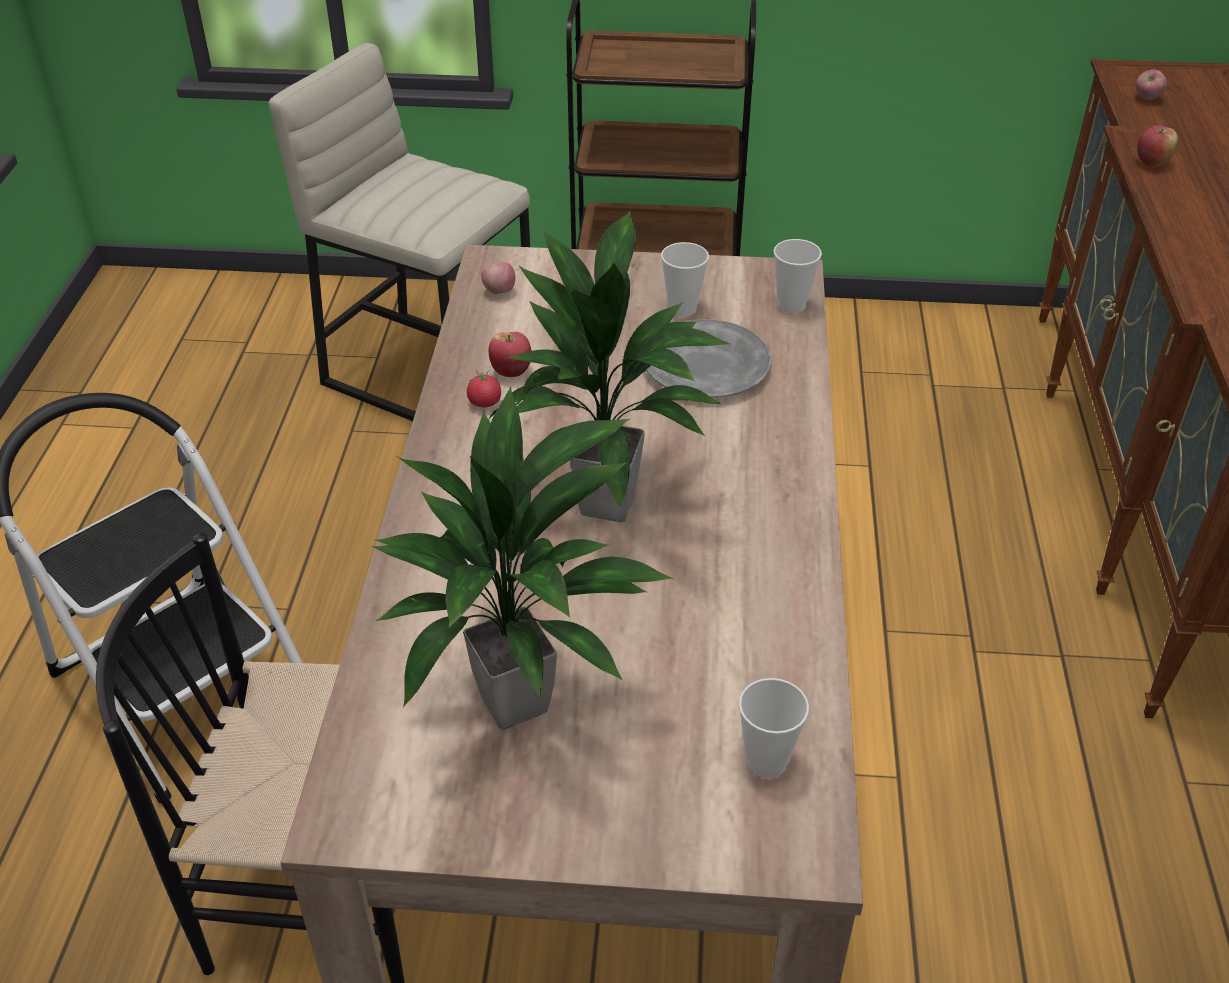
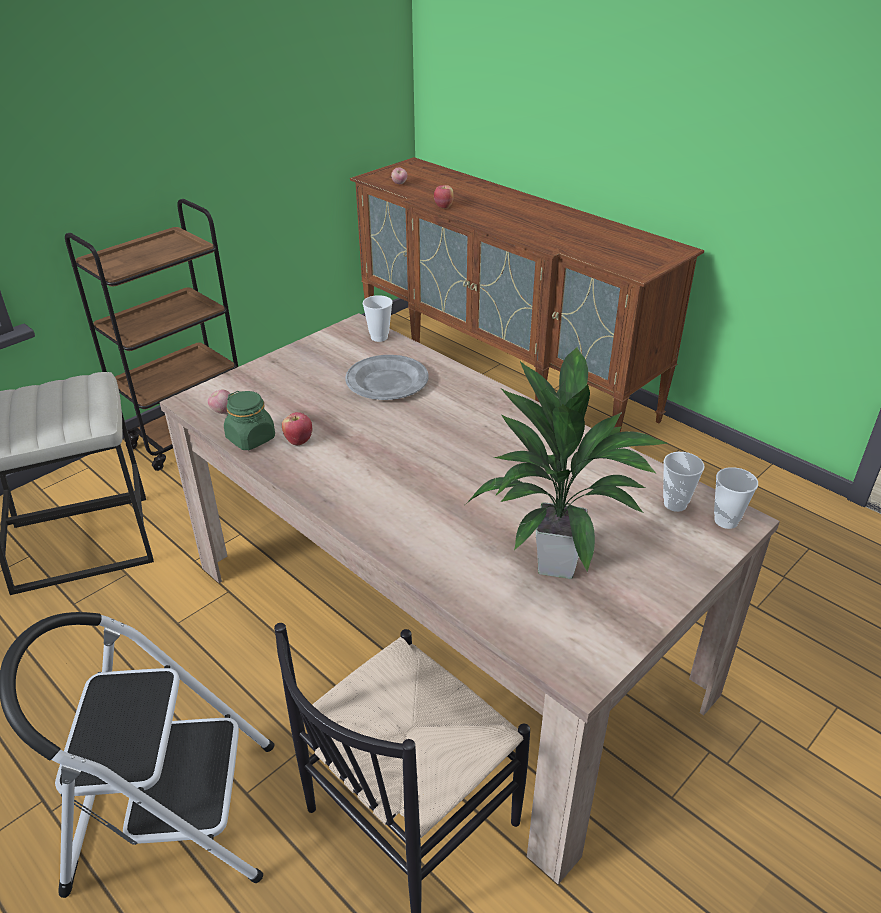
camera: 50 degrees left, 5 degrees down
(476, 338) = (251, 438): none -> green jar
(484, 402) = (311, 462): tomato -> none
(610, 502) = (447, 461): potted plant -> none
(682, 308) = (332, 366): cup -> cup (726, 521)

